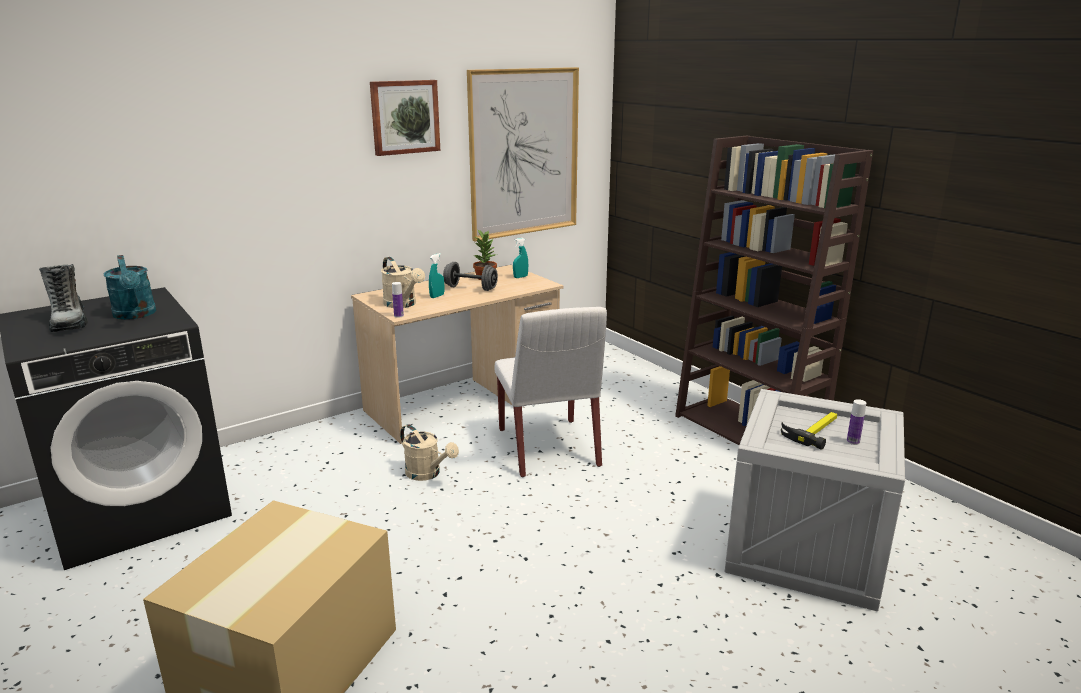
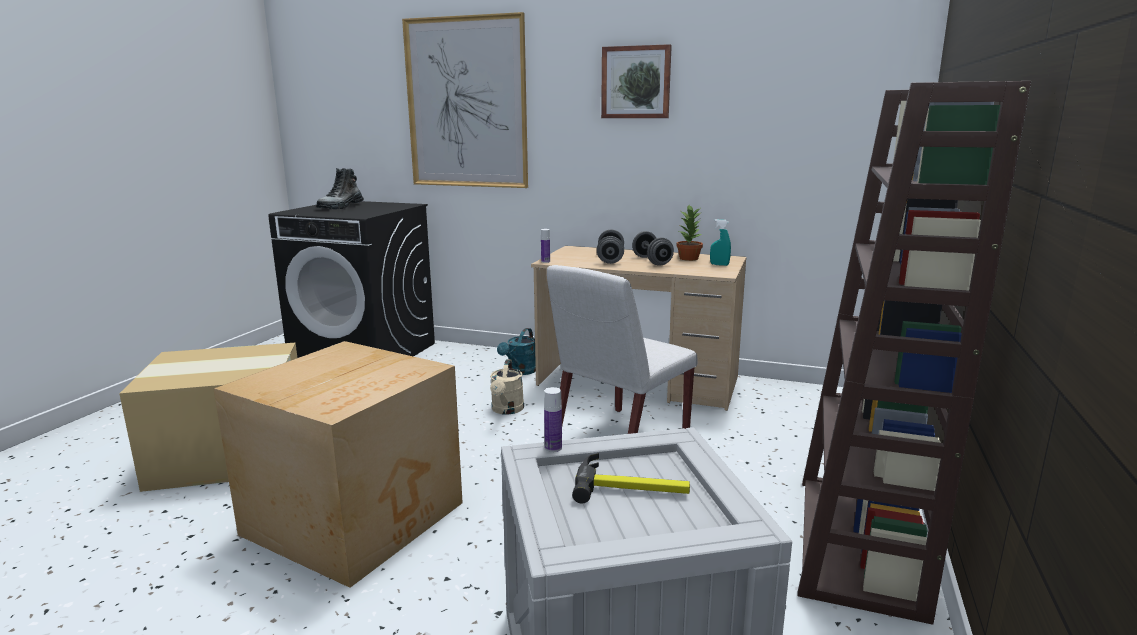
camera: 55 degrees right, 5 degrees down
(136, 315) = (368, 210): turquoise watering can -> turquoise watering can (520, 372)
(403, 304) = (571, 257): beige watering can -> none
(437, 296) = (610, 259): turquoise spray bottle -> grey dumbbell
(524, 153) = (781, 130): picture -> picture (466, 103)
(529, 605) = (358, 518): none -> cardboard box
(853, 442) = (635, 522): bottle -> bottle (553, 448)

